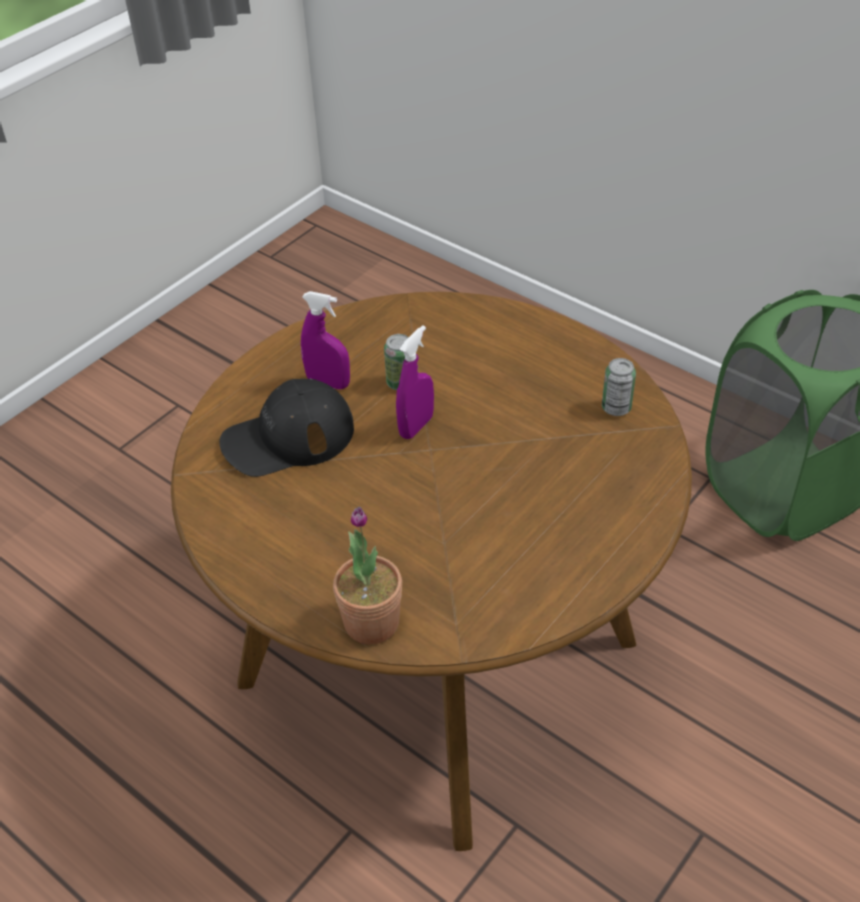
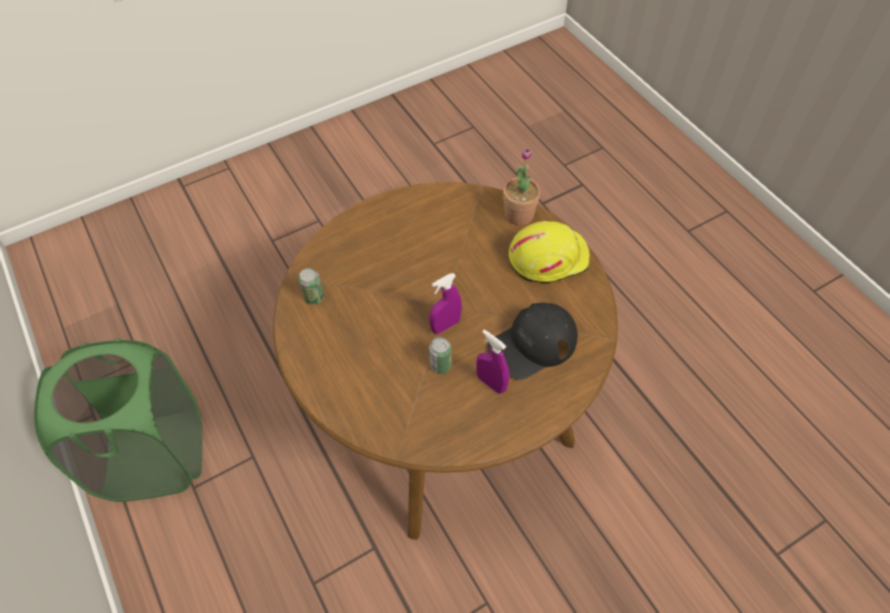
camera: 160 degrees left, 10 degrees up
(288, 438) = (532, 344): black cap -> black cap turned 150 degrees clockwise
(299, 562) = (548, 257): none -> yellow hard hat

